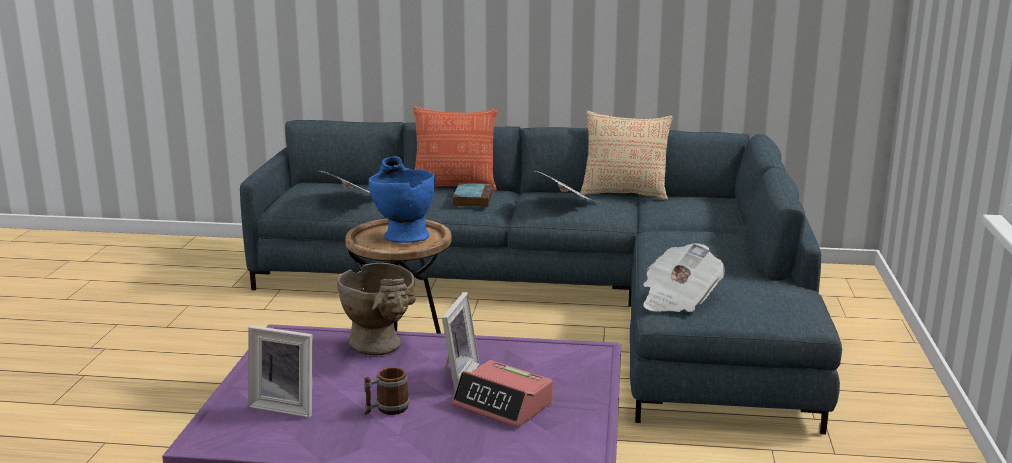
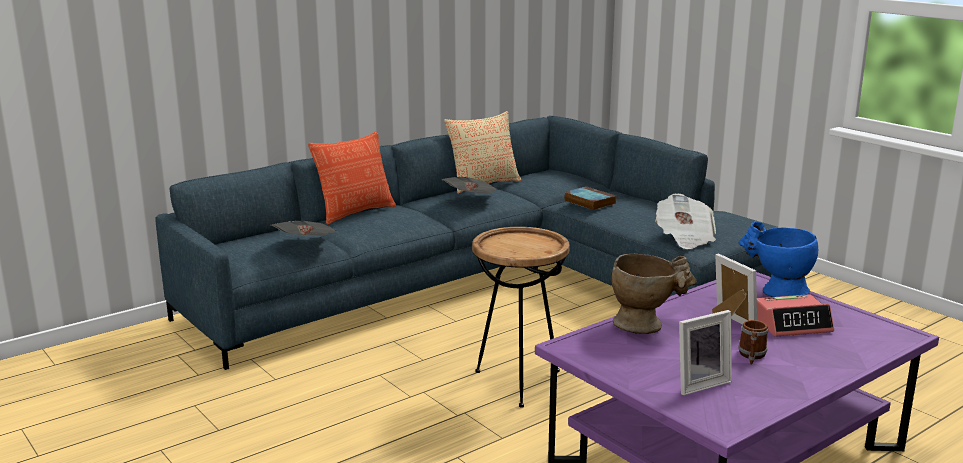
camera: 45 degrees left, 0 degrees up
(401, 235) = (518, 243): blue vase -> blue vase (776, 292)
(473, 199) = (400, 216): book -> book (588, 202)

